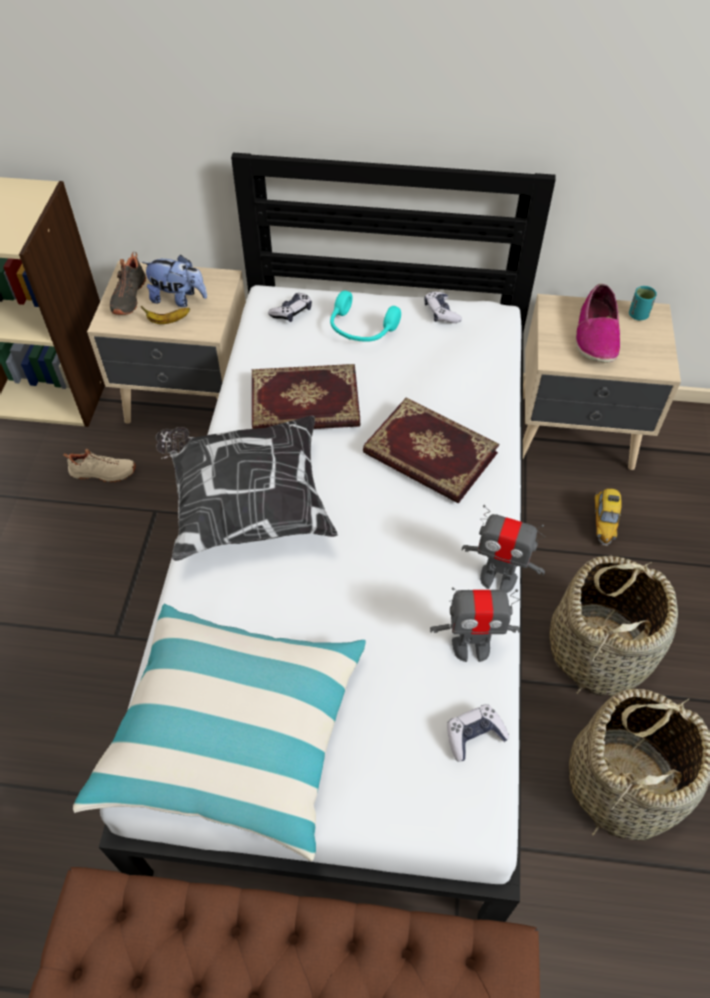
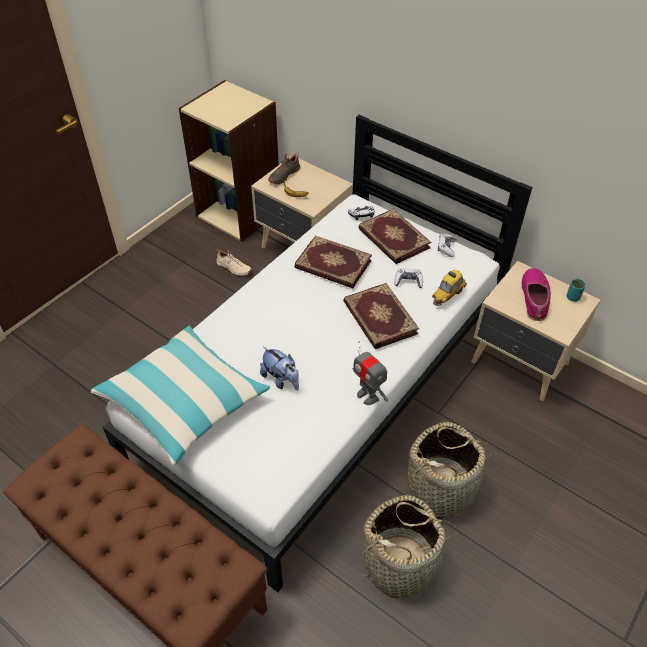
camera: 30 degrees right, 5 degrees down
(178, 299) = (308, 186): plush toy -> plush toy (281, 379)
(246, 504) = (266, 301): pillow -> none
(361, 329) = (393, 239): turquoise headphones -> book
(471, 647) = (327, 421): toy robot -> none
(474, 735) = (296, 461): game controller -> game controller (408, 281)
(596, 335) = (535, 298): shoe -> shoe turned 150 degrees clockwise
(603, 522) = (499, 421): toy car -> toy car (448, 295)

